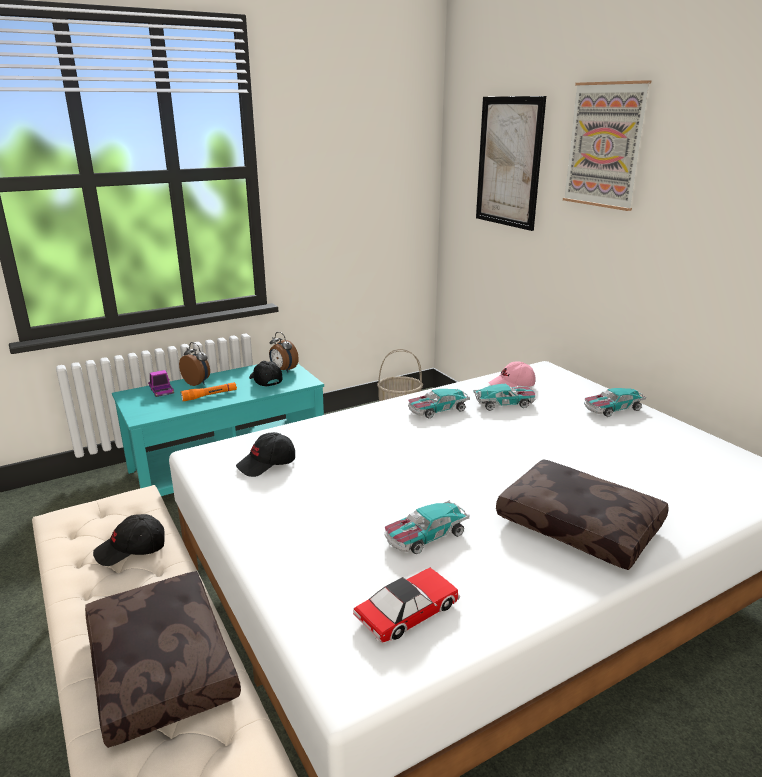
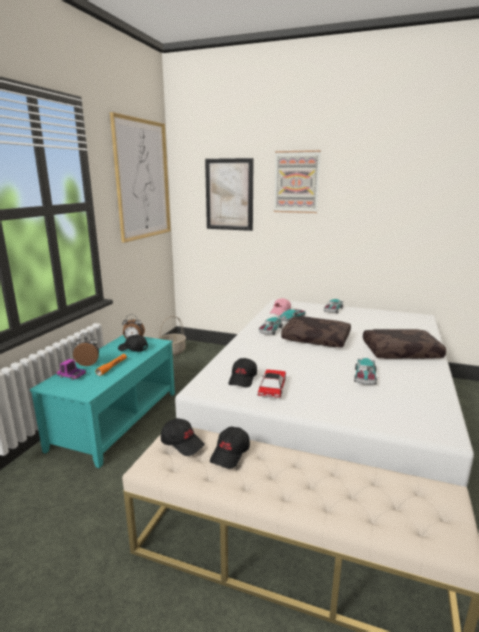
camera: 40 degrees left, 5 degrees down
(116, 512) = (182, 443): none -> black cap
(164, 666) = (348, 486): brown pillow -> brown pillow (316, 338)
(373, 132) = (142, 180): none -> picture
(408, 612) = (413, 403): toy car -> toy car (272, 388)

